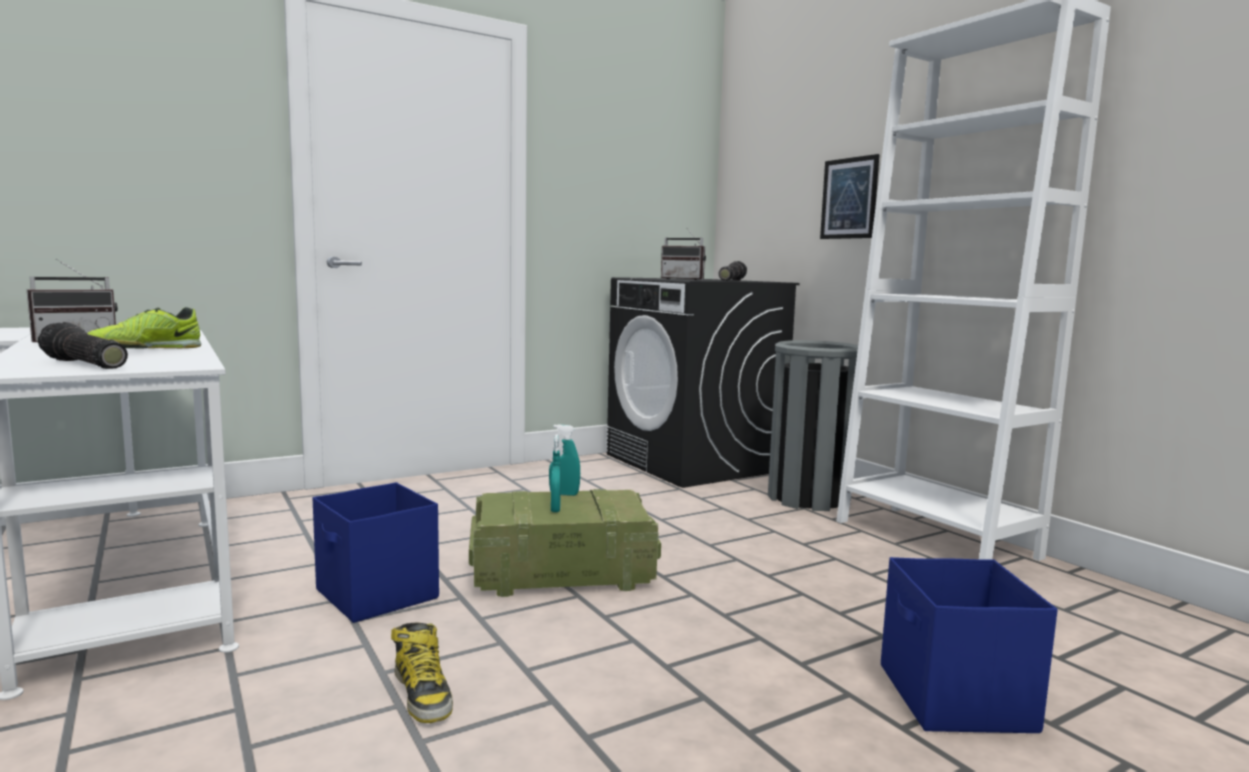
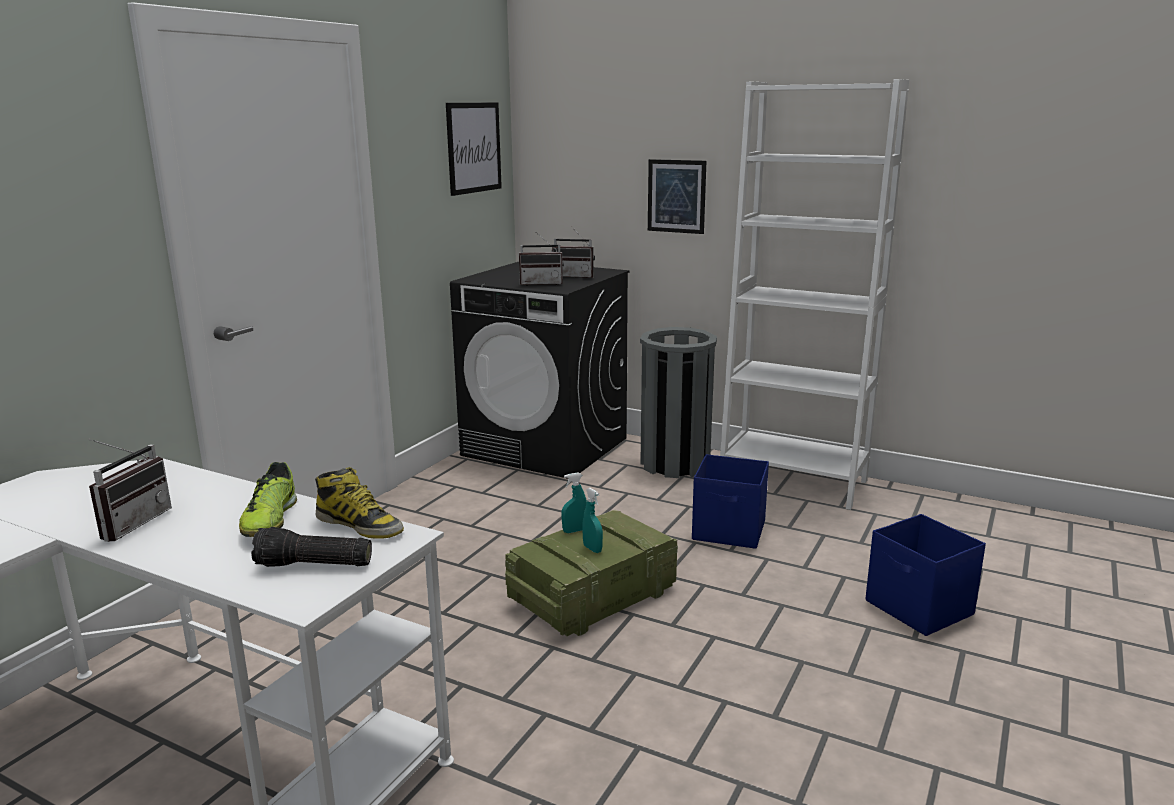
camera: 30 degrees left, 10 degrees up
(377, 595) = (485, 670): blue storage box -> blue storage box (730, 531)
(423, 694) = (641, 732): boot -> boot (360, 525)
(663, 159) = (474, 147): none -> picture
(730, 280) = (574, 276): flashlight -> radio

